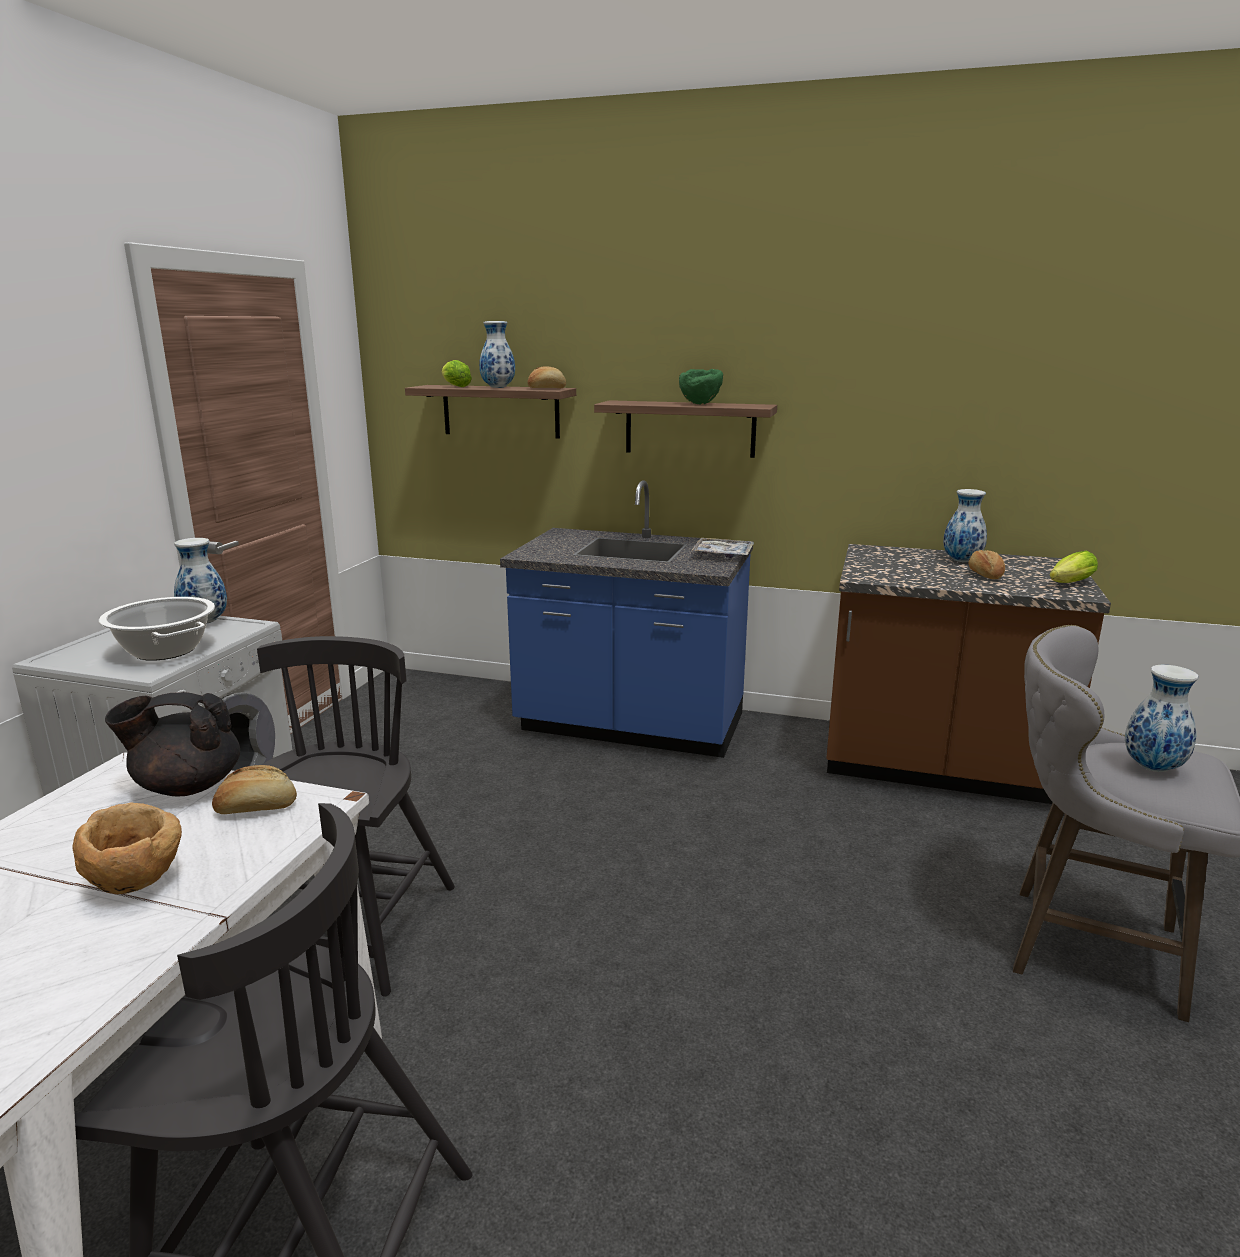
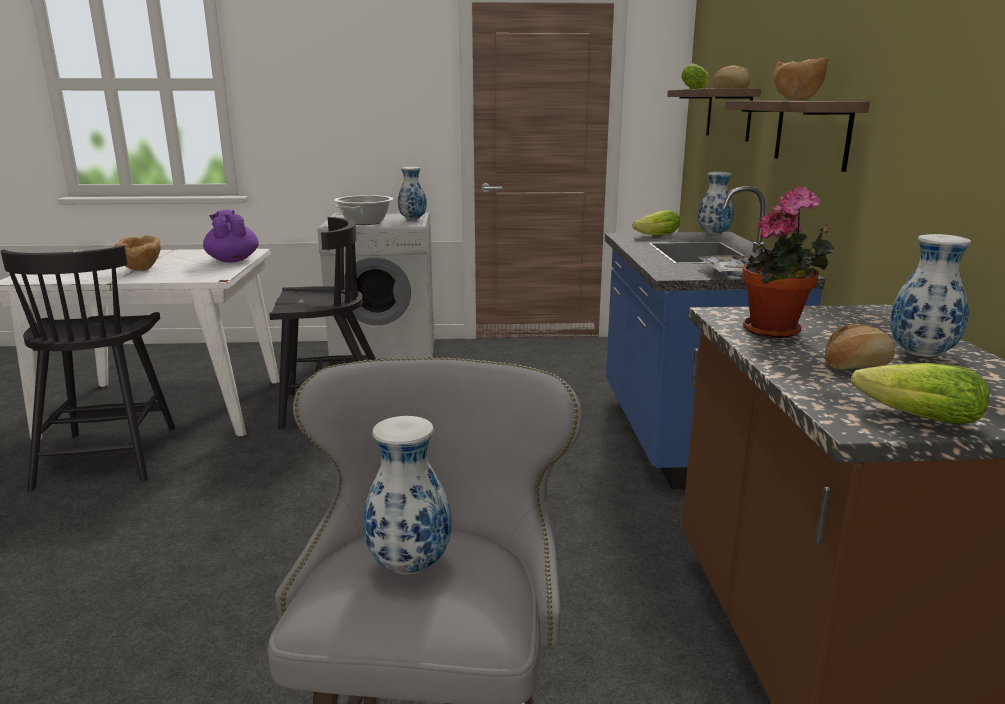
camera: 70 degrees right, 0 degrees up
(187, 786) = (232, 260): black teapot -> purple teapot
(256, 807) = (210, 271): bread -> none
(499, 388) = (708, 88): vase -> vase (714, 234)
(542, 548) = (654, 236): none -> lettuce
(700, 404) = (796, 100): green bowl -> brown bowl
(912, 575) = (776, 332): none -> potted plant

